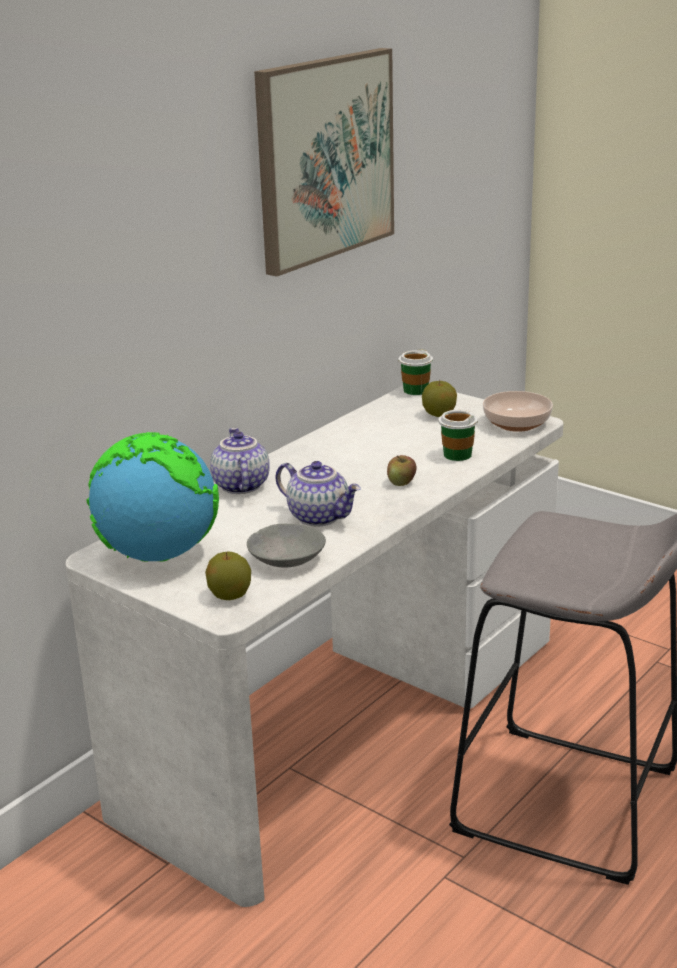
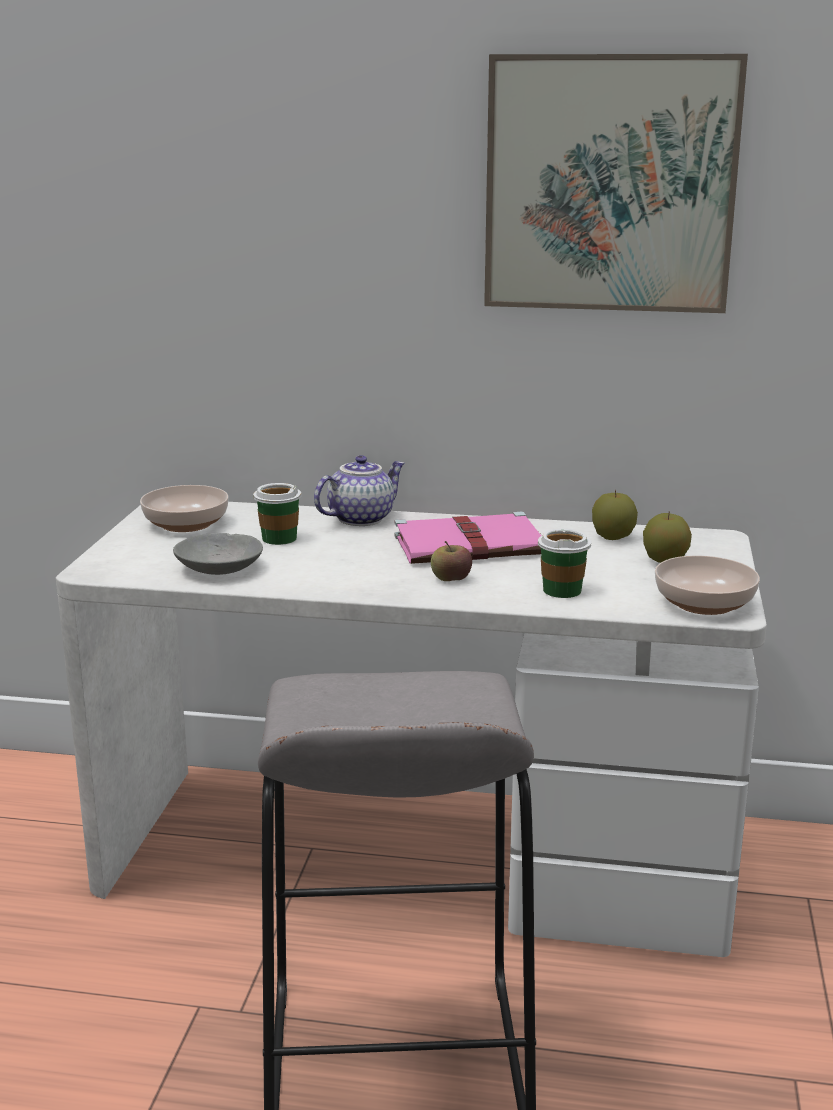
camera: 60 degrees right, 5 degrees down
(158, 555) = (185, 523): globe -> bowl
(230, 595) = (128, 563): apple -> apple (613, 537)
(320, 516) = (326, 562): teapot -> none
(345, 461) = (472, 545): none -> pink book
(415, 390) = (718, 537): cup -> cup (279, 538)

